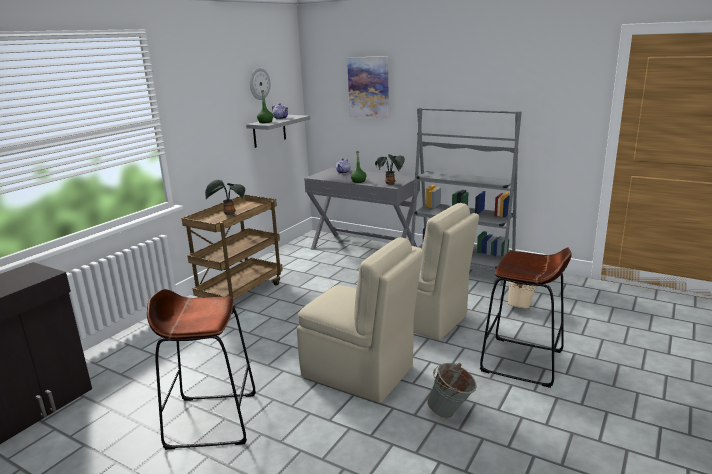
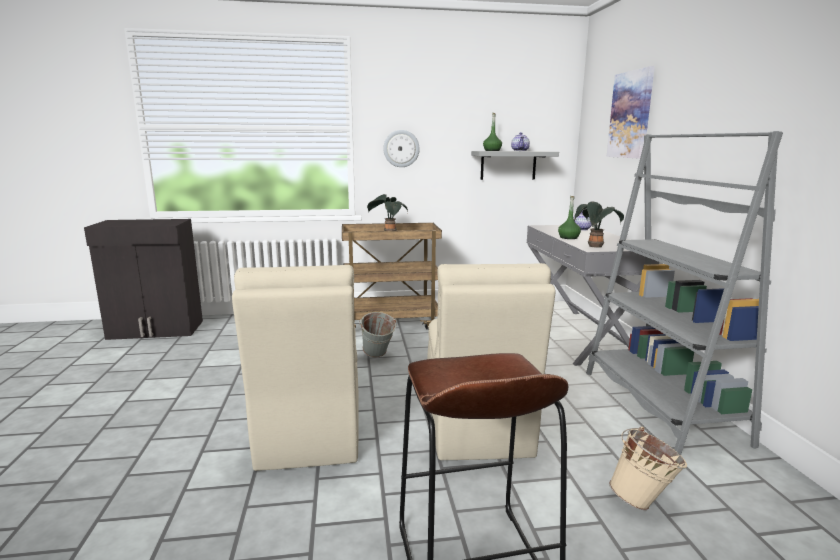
camera: 50 degrees right, 5 degrees down
(212, 420) = (171, 393): brown stool -> none
(259, 83) = (501, 107): wall clock -> wall clock (401, 148)
(451, 413) = (268, 539): grey bucket -> grey bucket (377, 356)

